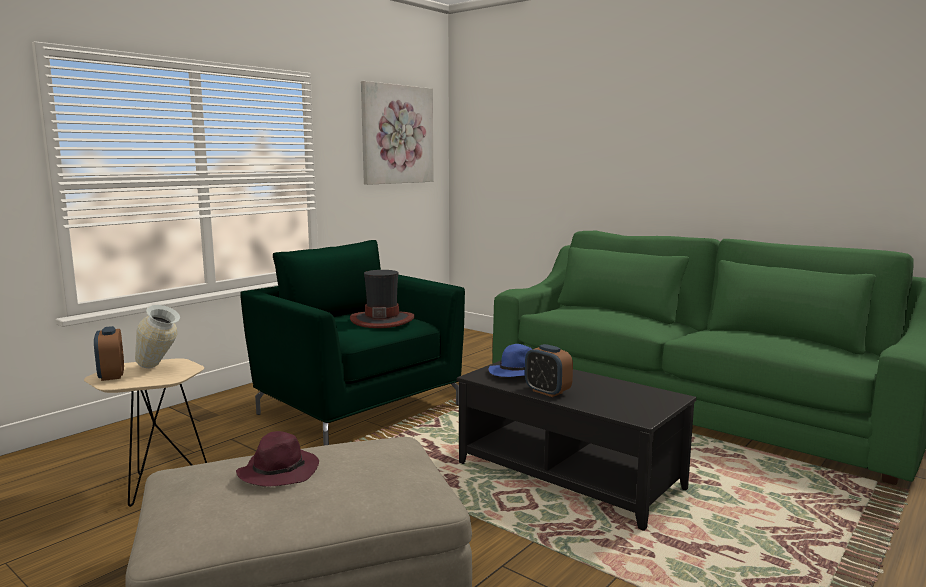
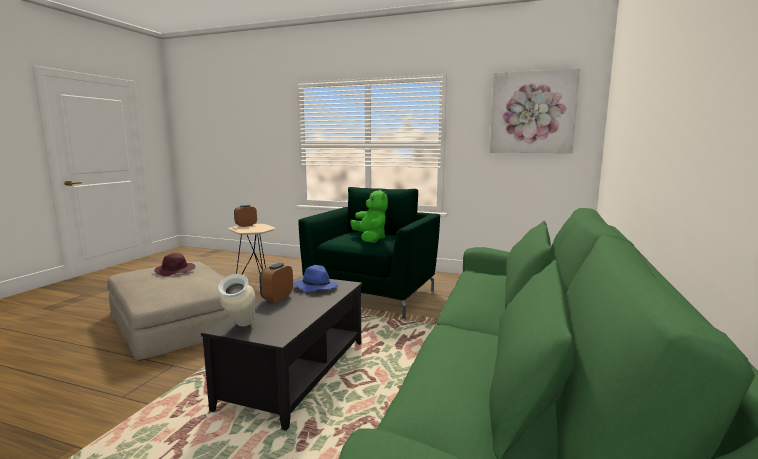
camera: 70 degrees right, 0 degrees up
(159, 369) = (257, 228): vase -> vase (239, 330)
(382, 320) = (370, 239): hat -> green plush toy

